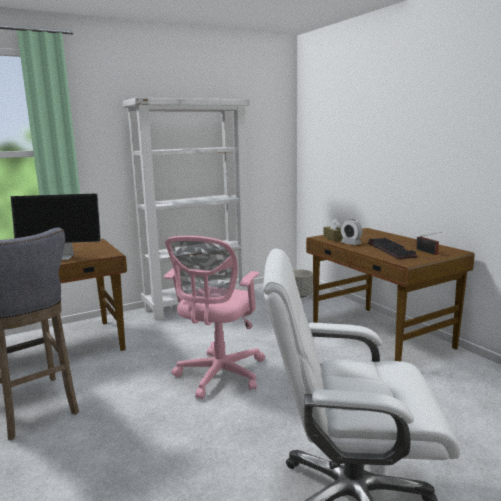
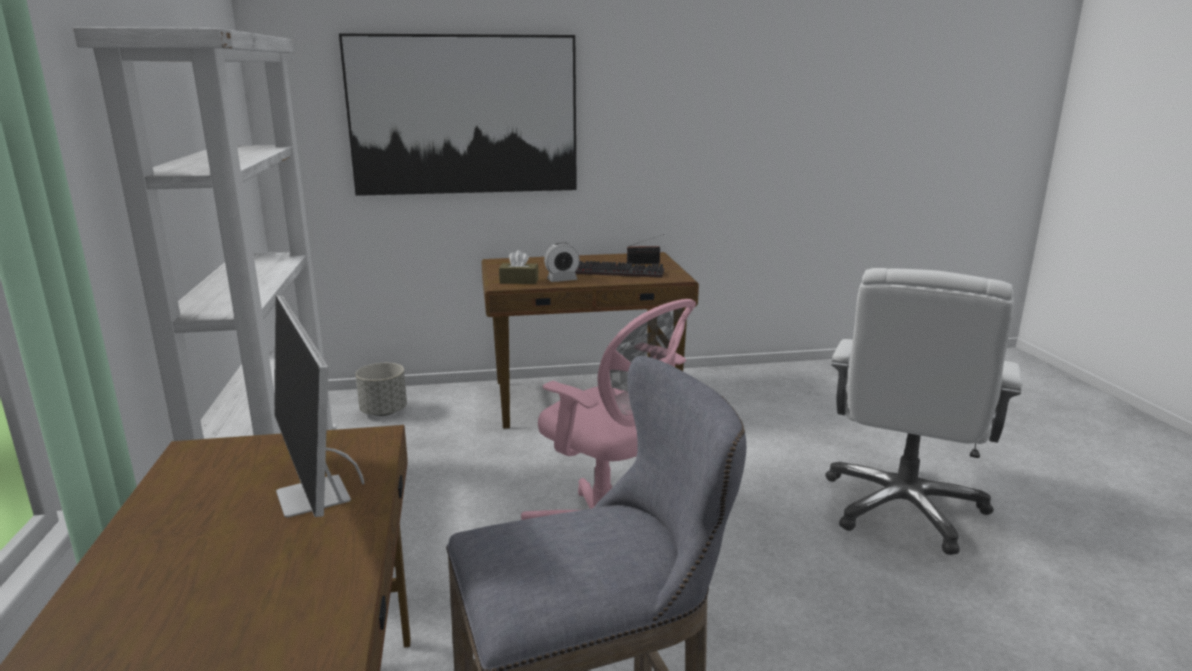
camera: 70 degrees left, 5 degrees up
(62, 257) = (315, 497): monitor -> monitor turned 135 degrees clockwise
(368, 138) = (464, 115): none -> picture

